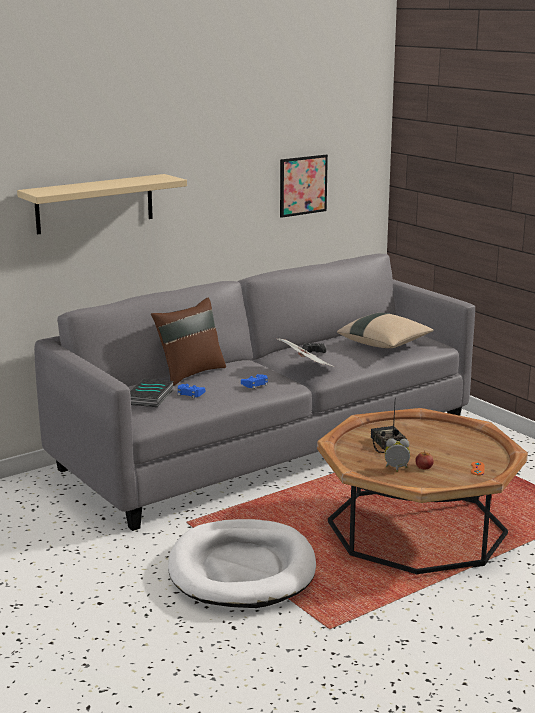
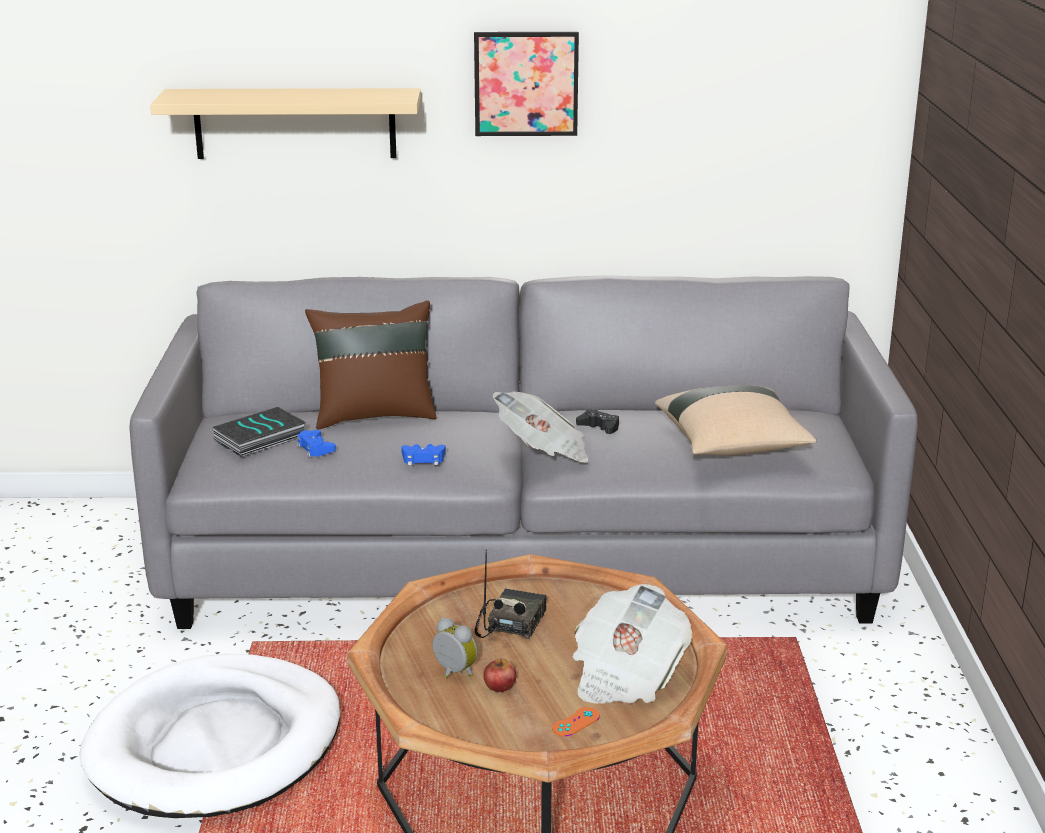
camera: 35 degrees right, 5 degrees up
(303, 185) = (704, 135): picture -> picture (526, 84)
(466, 446) = (625, 675): none -> newspaper

